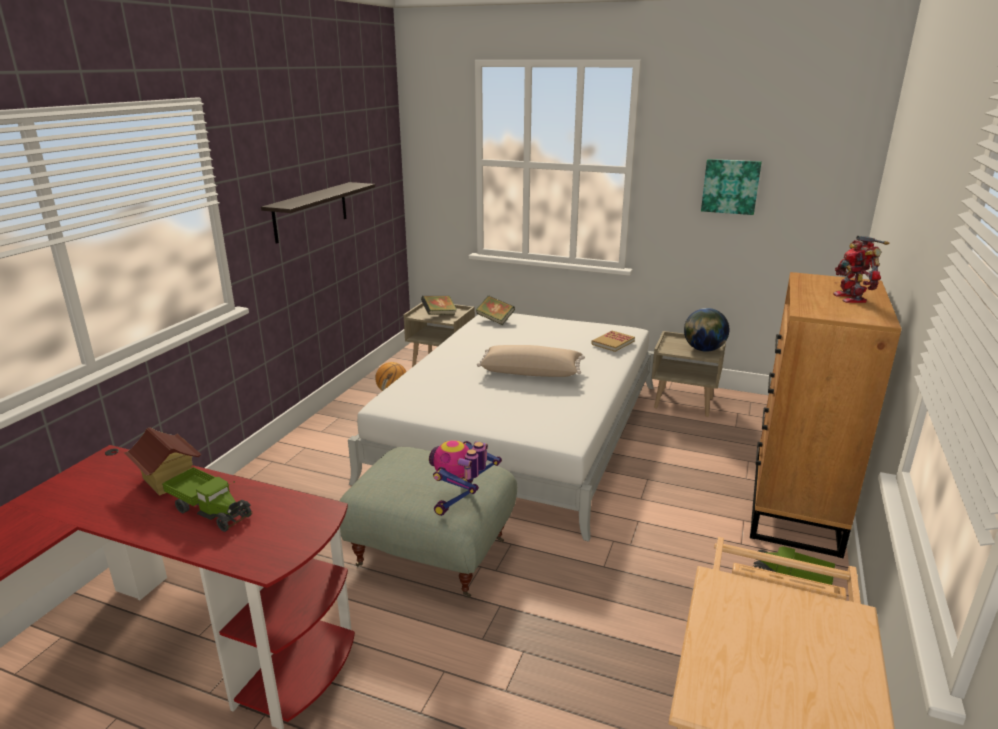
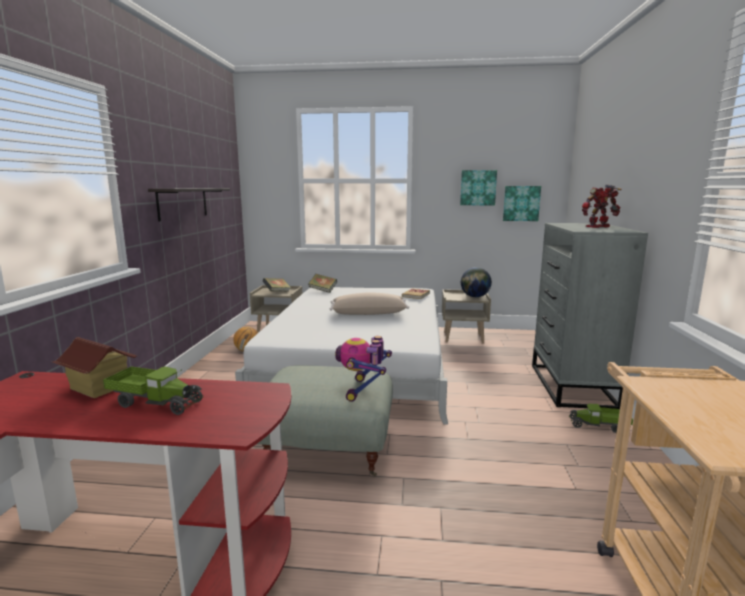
camera: 15 degrees left, 10 degrees down
(794, 508) = (572, 386): brown dresser -> grey dresser
(796, 214) = (521, 203): none -> picture
(852, 298) = (599, 227): toy robot -> toy robot turned 90 degrees clockwise

